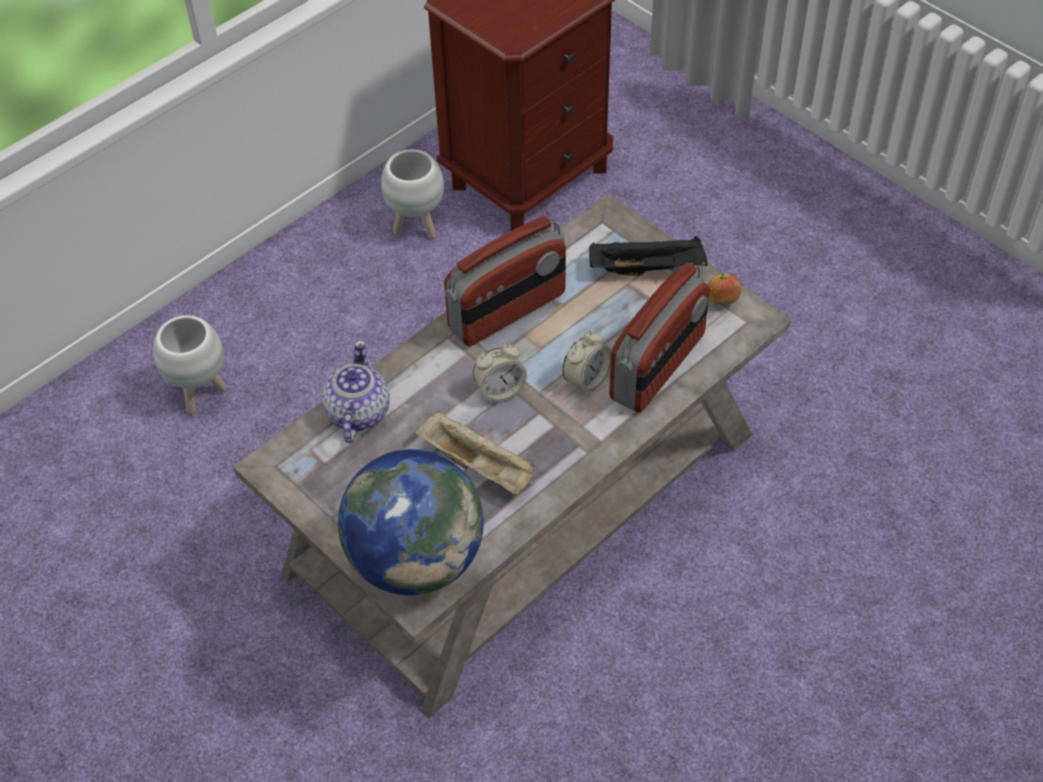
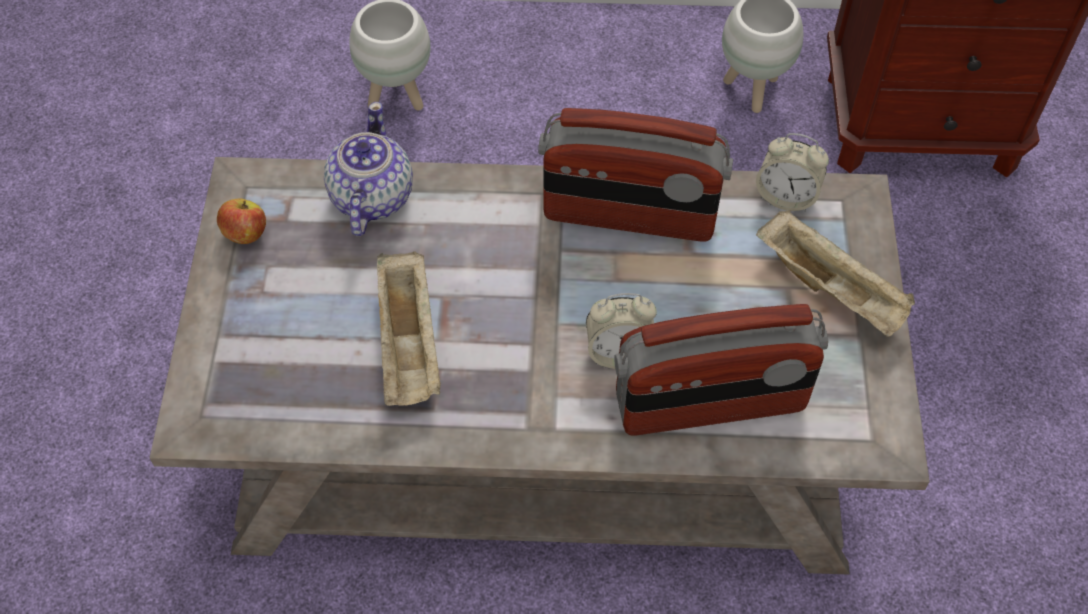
camera: 45 degrees right, 5 degrees up
(357, 413) = (370, 198): teapot -> teapot turned 45 degrees counterclockwise
(416, 560) = (243, 385): globe -> none
(500, 390) = (523, 288): alarm clock -> alarm clock (786, 196)
(648, 268) = (831, 289): black tray -> beige tray
(722, 300) = (873, 391): apple -> apple (245, 234)

